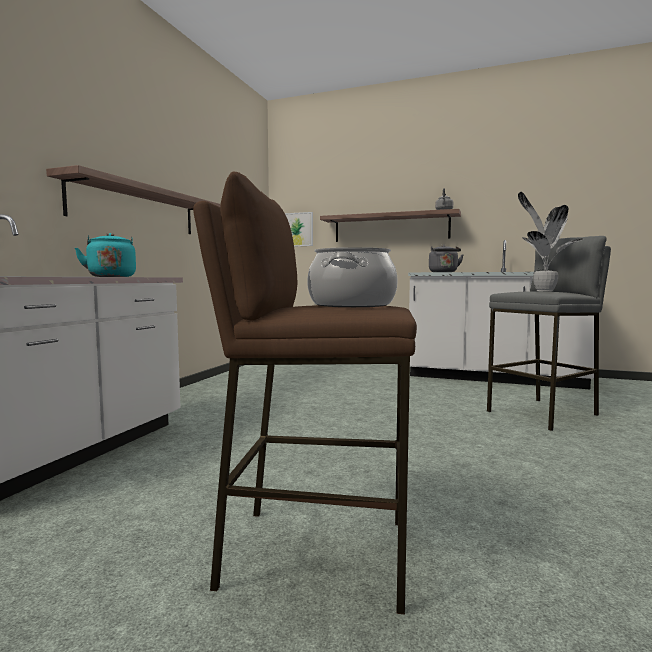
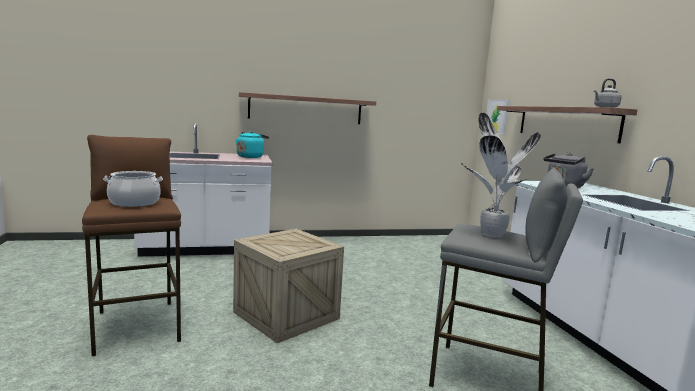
camera: 55 degrees right, 5 degrees up
(376, 450) = (286, 315): none -> crate

